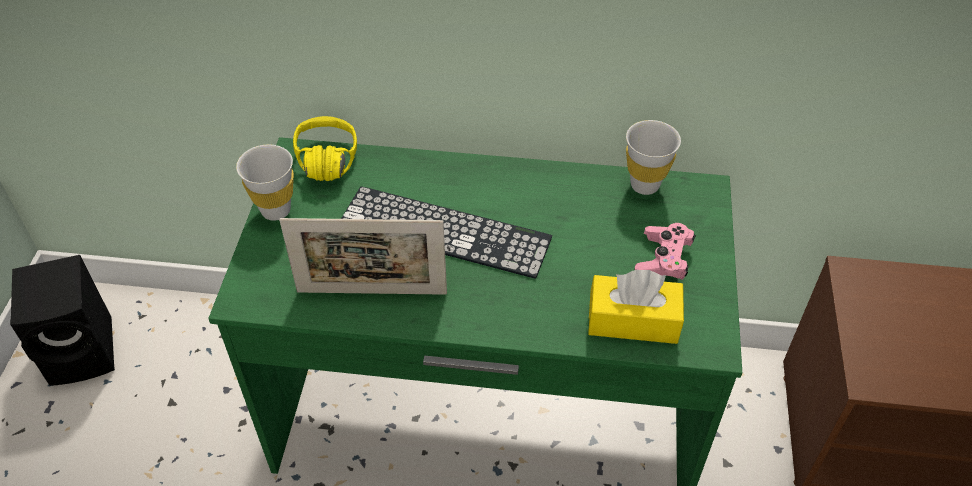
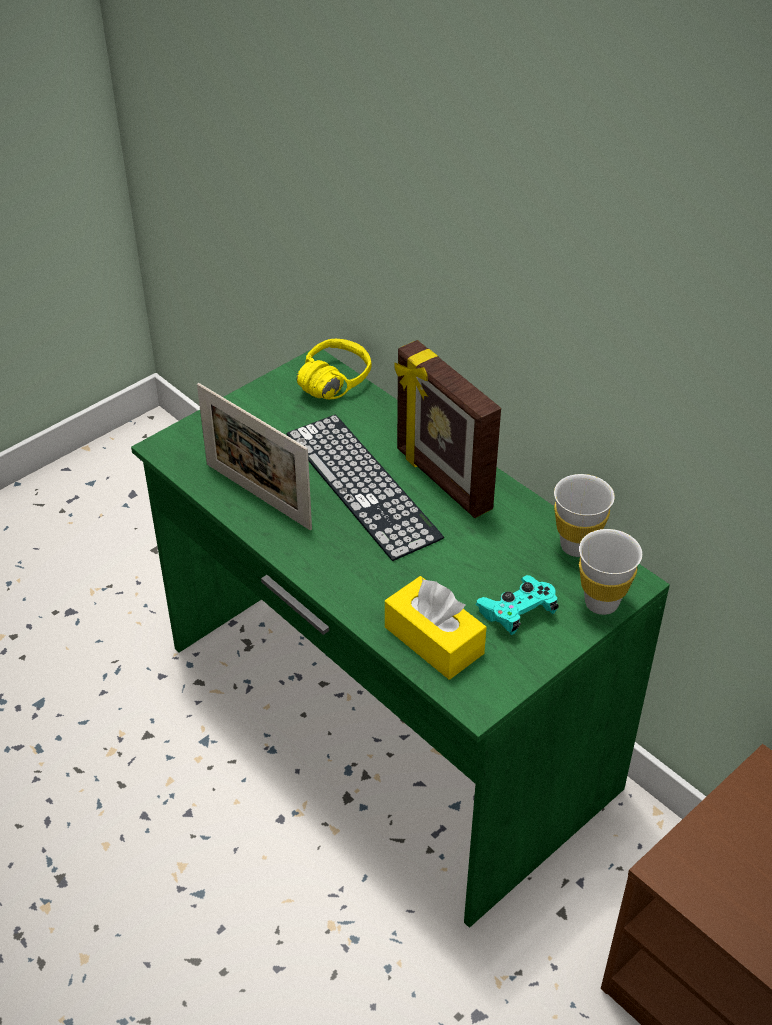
camera: 40 degrees right, 5 degrees down
(85, 351) = (131, 473): black speaker -> none
(276, 210) = (255, 398): white cup -> white cup (601, 603)
(499, 192) = (441, 480): none -> picture frame
(663, 260) = (517, 613): pink game controller -> turquoise game controller

